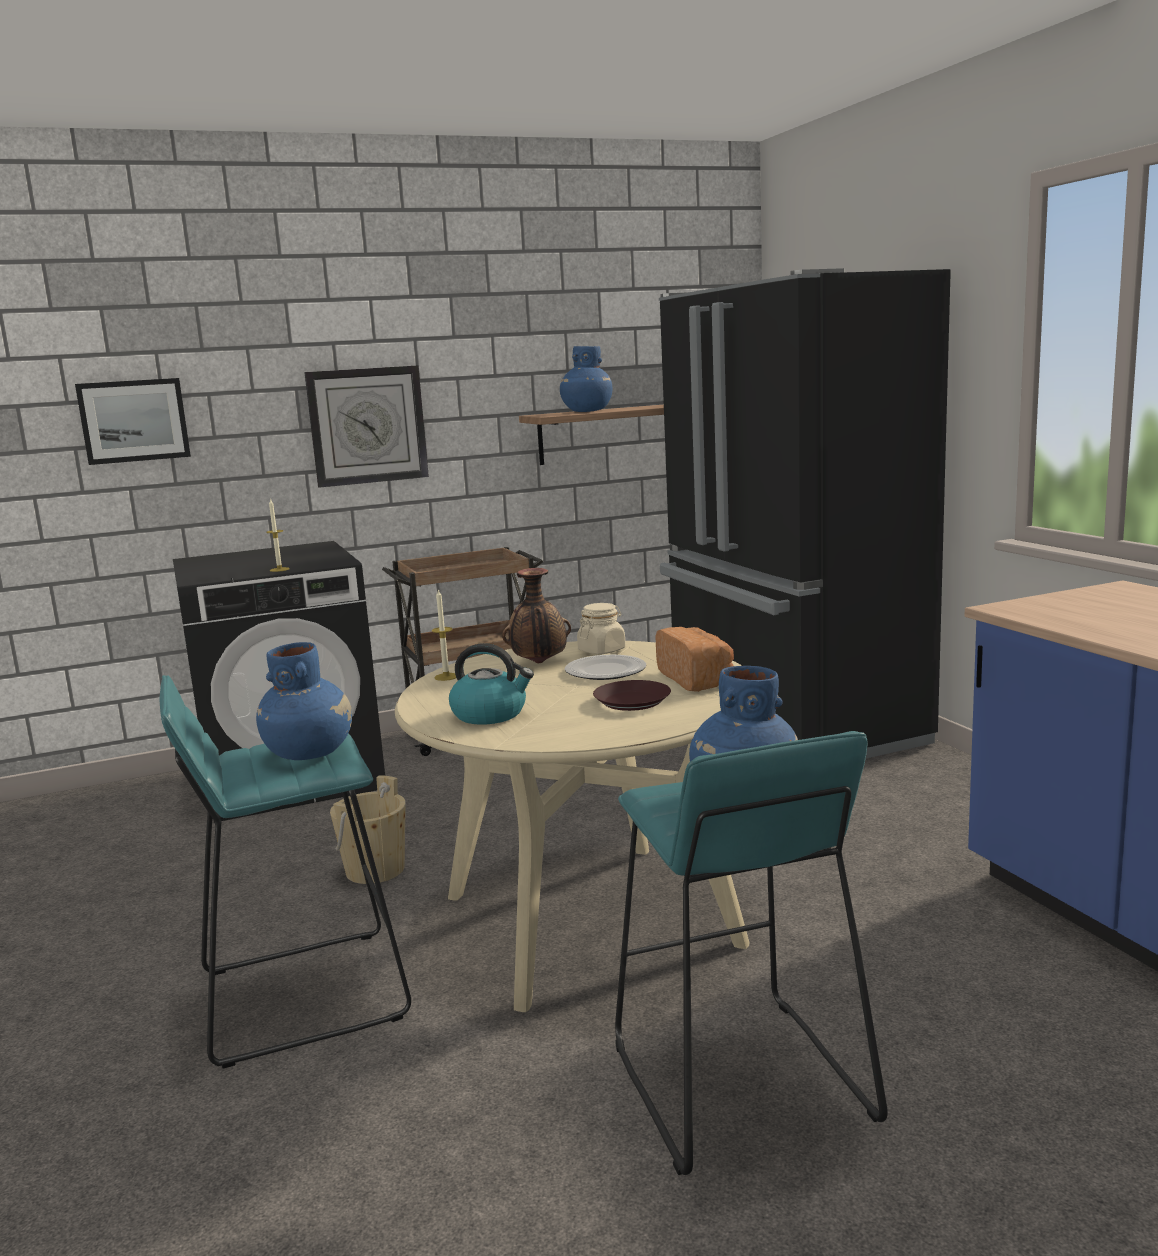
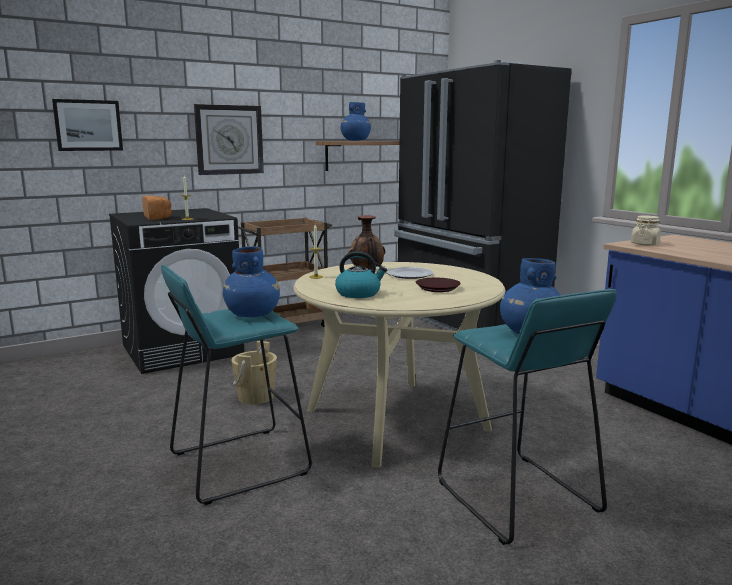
camera: 10 degrees left, 0 degrees up
(602, 650) = (399, 266): beige jar -> beige jar (645, 244)
(696, 679) = (465, 279): bread -> bread (158, 217)

